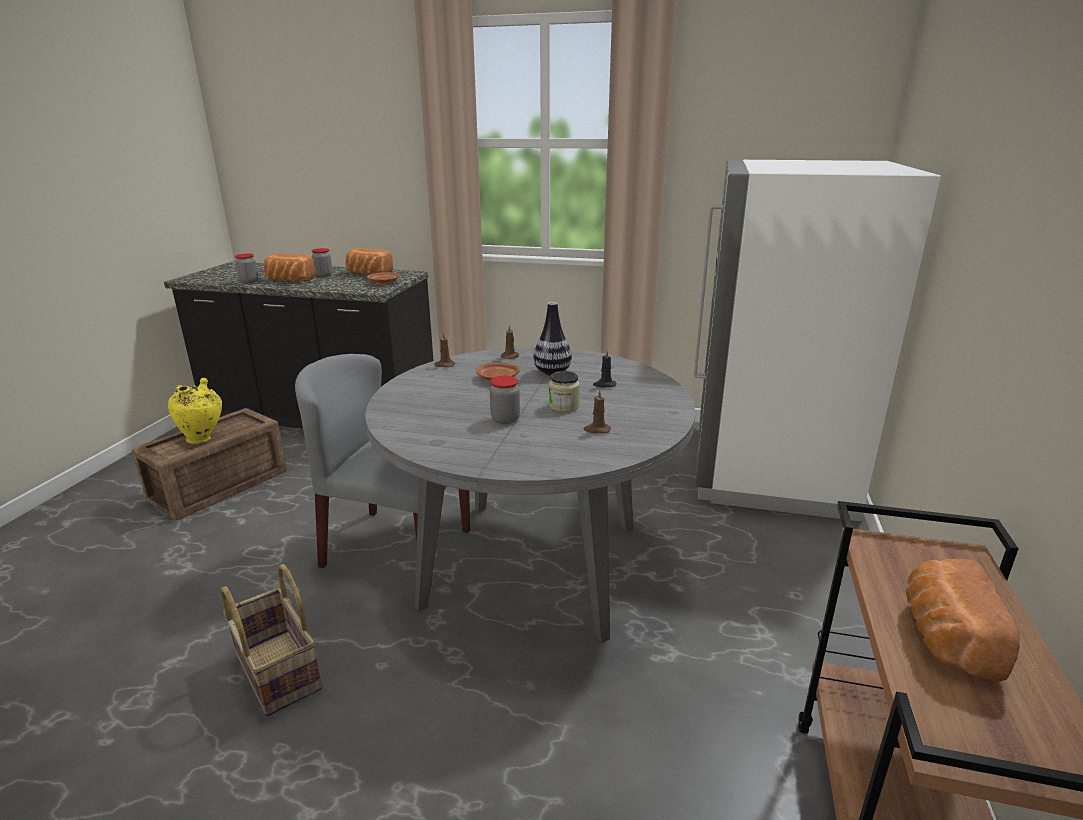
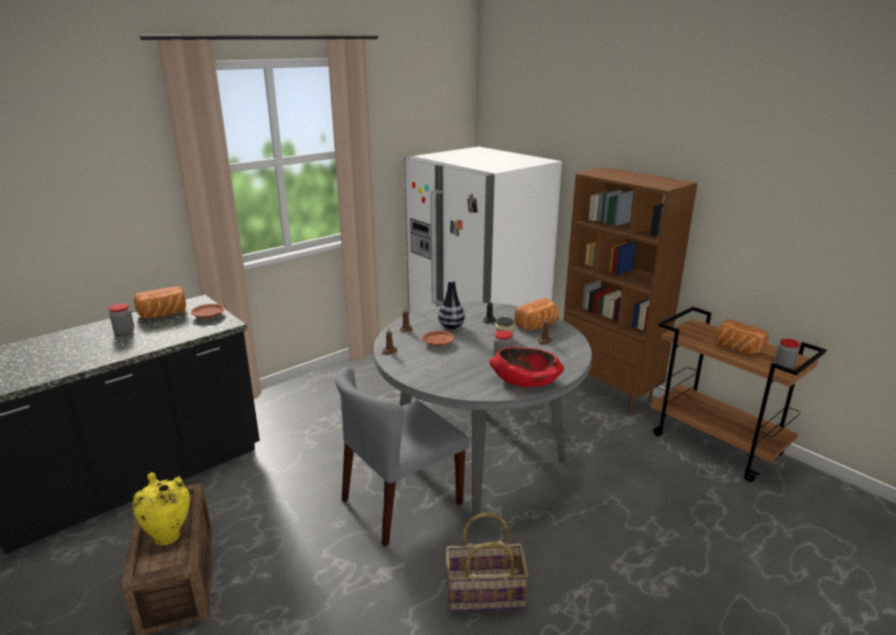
camera: 55 degrees left, 0 degrees up
(249, 281) = (66, 366): jar -> jar (784, 366)
(289, 280) = (106, 349): bread -> bread (538, 326)
(459, 448) = (525, 380): none -> red bowl
(847, 624) = (609, 392): none -> brown bookcase

